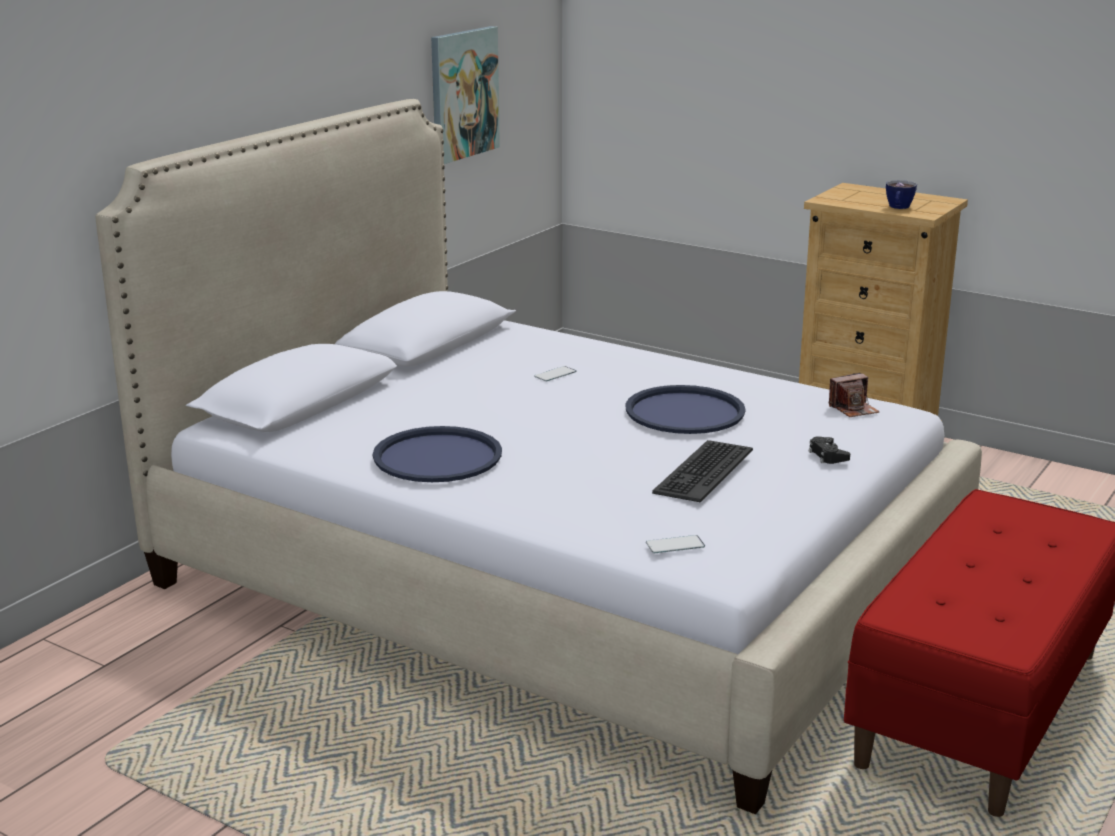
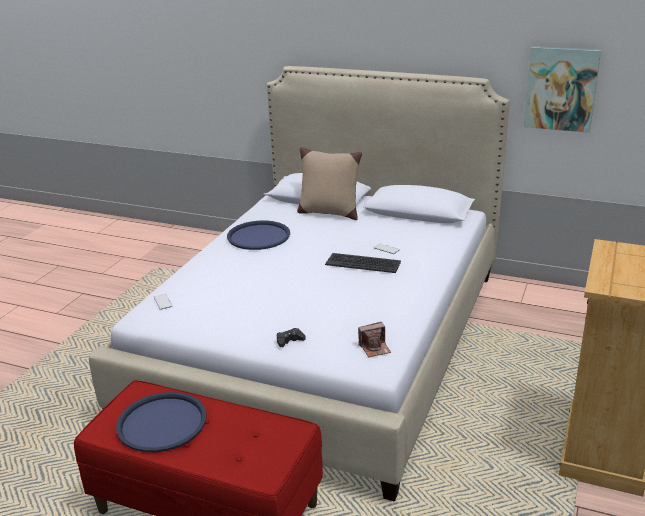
camera: 80 degrees right, 5 degrees up
(374, 398) = (328, 212): none -> beige pillow
(685, 412) = (343, 291): blue tray -> blue tray (162, 423)
(702, 471) = (250, 301): keyboard -> keyboard (363, 263)
(853, 409) = (374, 348): camera -> camera turned 75 degrees counterclockwise
(898, 207) = (613, 275): cup -> none

